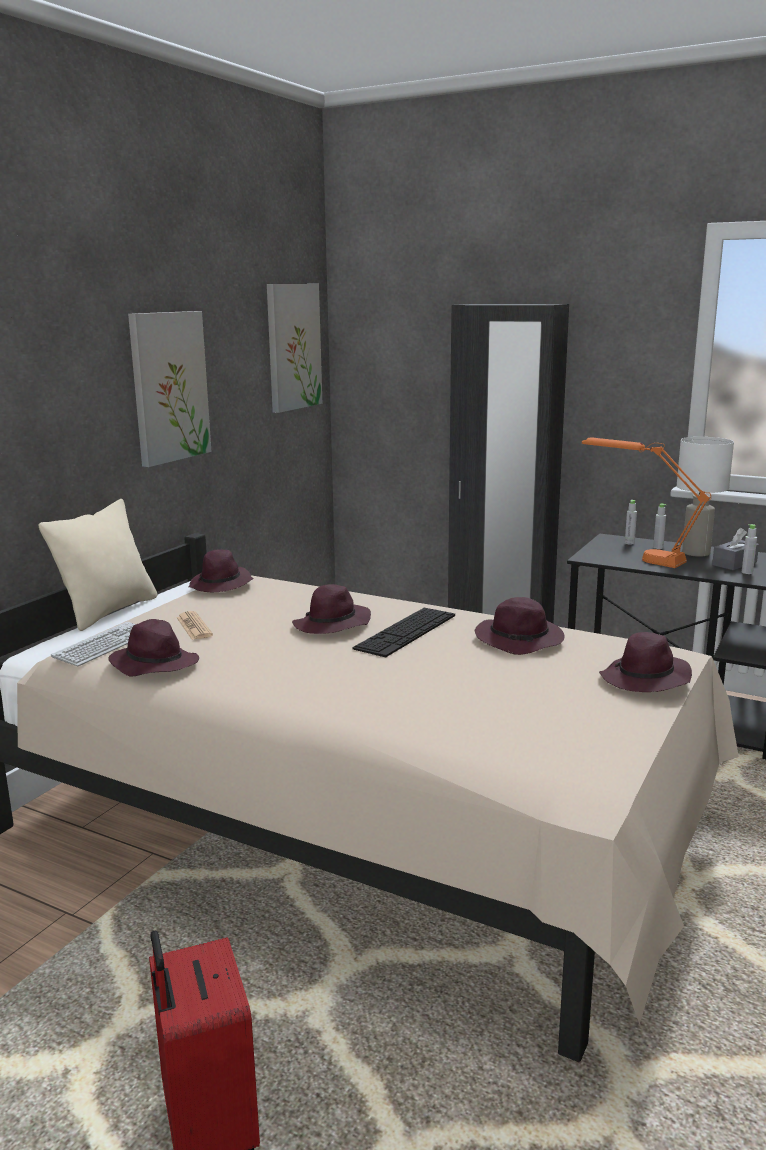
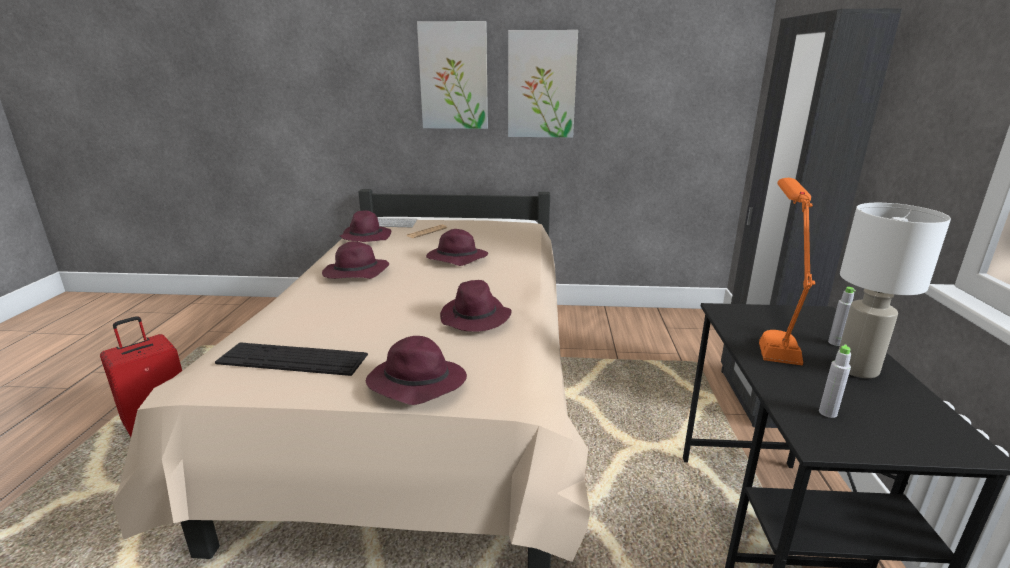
camera: 65 degrees right, 5 degrees up
(108, 611) = (445, 215): beige pillow -> none
(221, 585) = (503, 223): purple hat -> purple hat (355, 273)
(293, 347) = (701, 65): picture -> picture (454, 76)
(406, 631) = (461, 279): keyboard -> keyboard (292, 359)
(629, 543) = (822, 325): grey bottle -> none
(734, 563) = (856, 400): grey tissue box -> none

